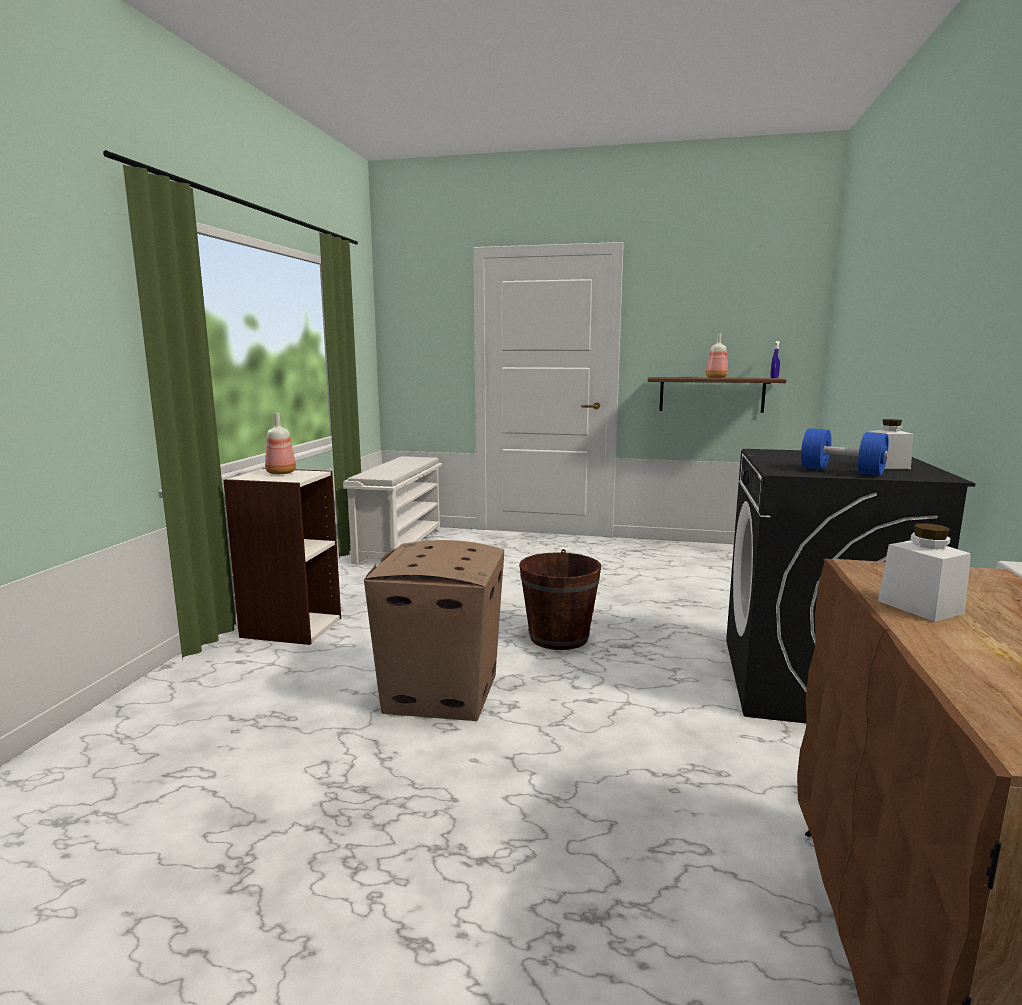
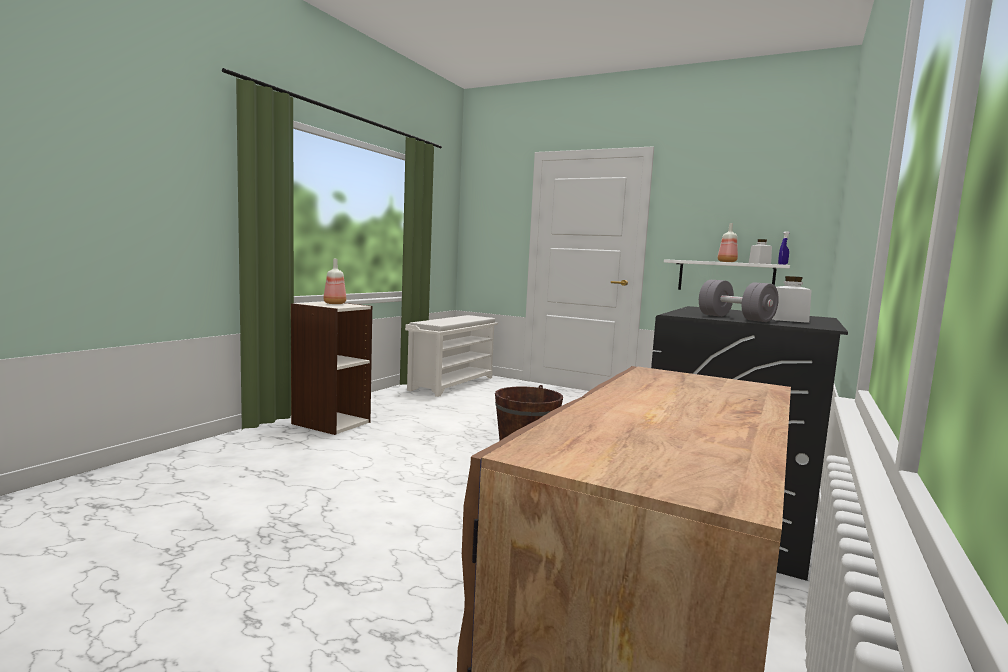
camera: 15 degrees right, 5 degrees down
(441, 694) = (401, 478): cardboard box -> none
(711, 394) = (725, 277): brown shelf -> white shelf
(841, 471) = (735, 318): blue dumbbell -> grey dumbbell
(920, 607) = (643, 391): white jar -> white jar (759, 263)

